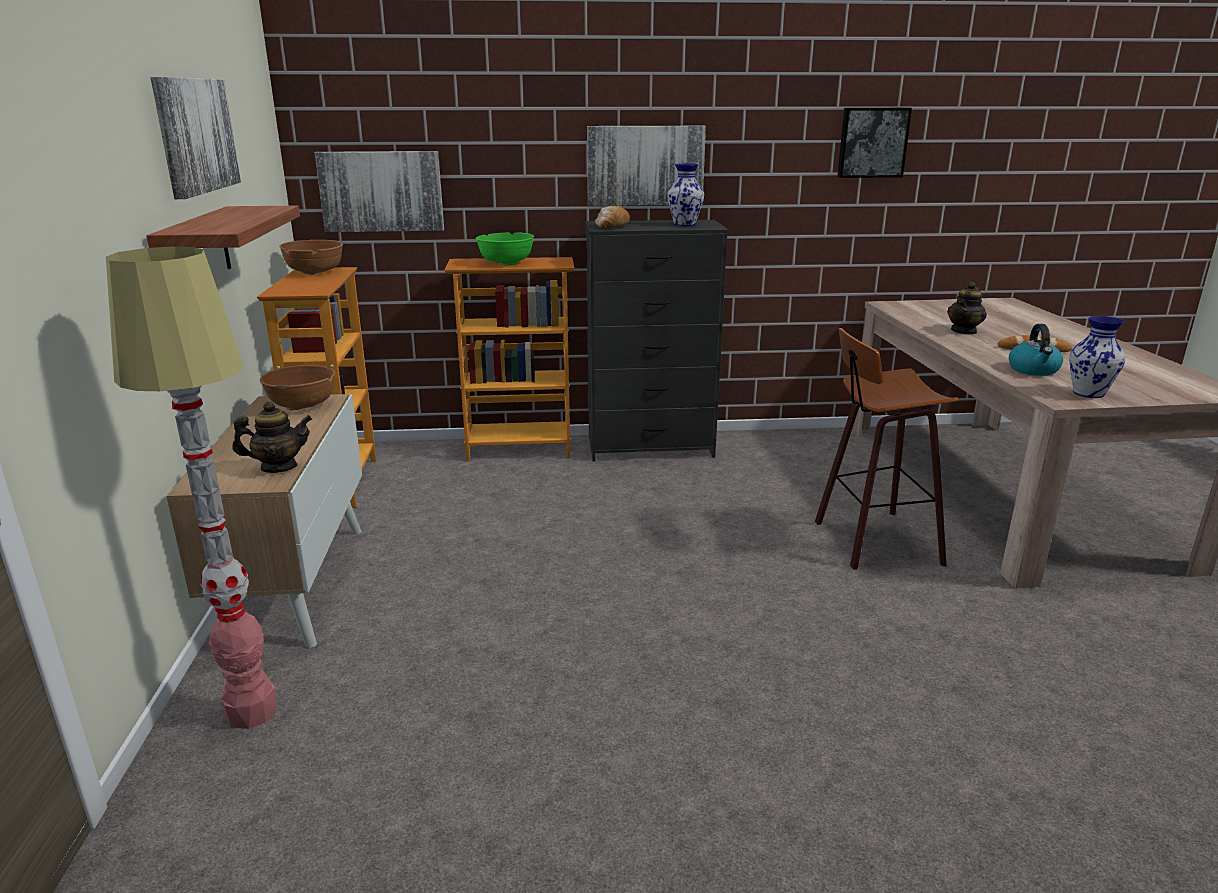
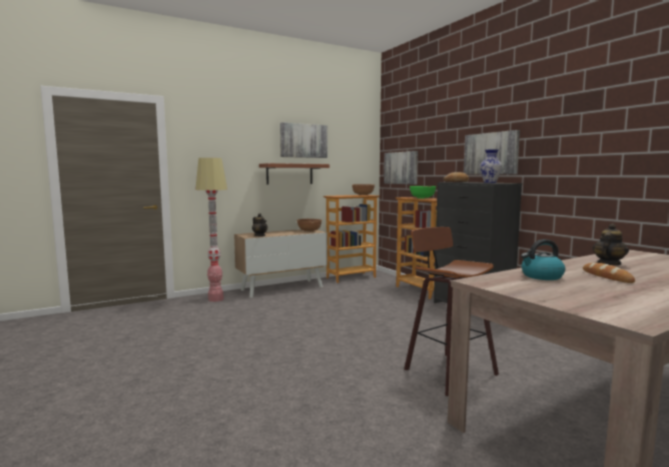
camera: 65 degrees right, 15 degrees down
(872, 142) = (629, 130): picture -> none
(964, 331) = (608, 264): teapot -> teapot turned 120 degrees clockwise
(1088, 393) = (511, 286): vase -> none

